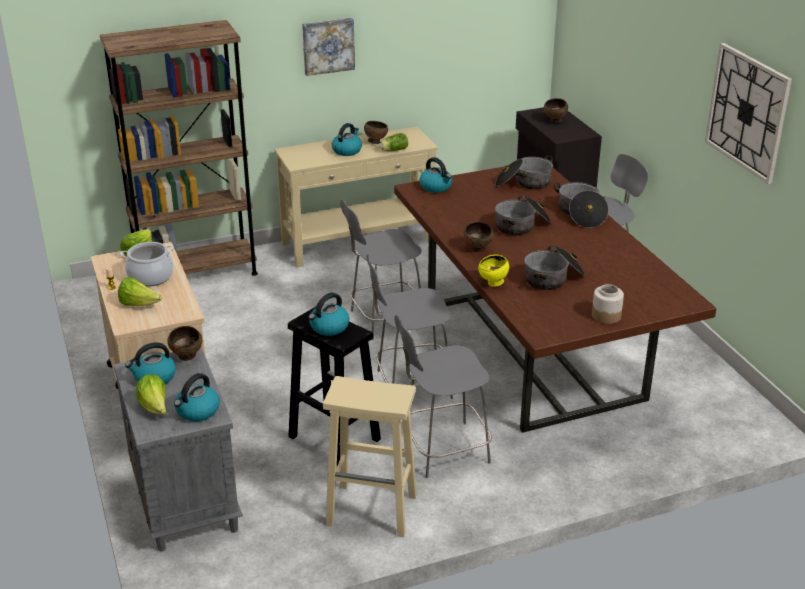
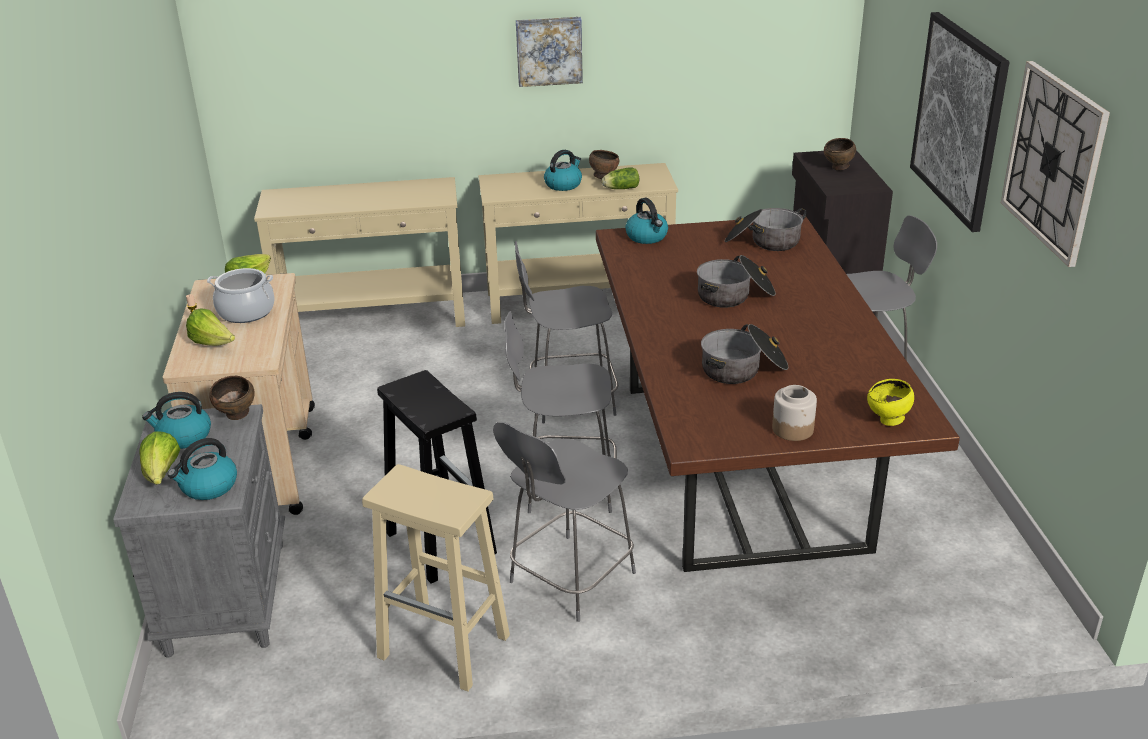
camera: 15 degrees right, 0 degrees up
(196, 273) = (374, 318): brown bookcase -> beige console table
(329, 327) = (424, 400): kettle -> none
(442, 450) = (569, 580): grey chair -> grey chair turned 45 degrees counterclockwise
(478, 249) = (661, 320): brown bowl -> none
(493, 284) = (658, 367): yellow bowl -> yellow bowl (888, 421)
(580, 214) = (821, 288): cooking pot -> none
(659, 82) = (958, 119): none -> picture

